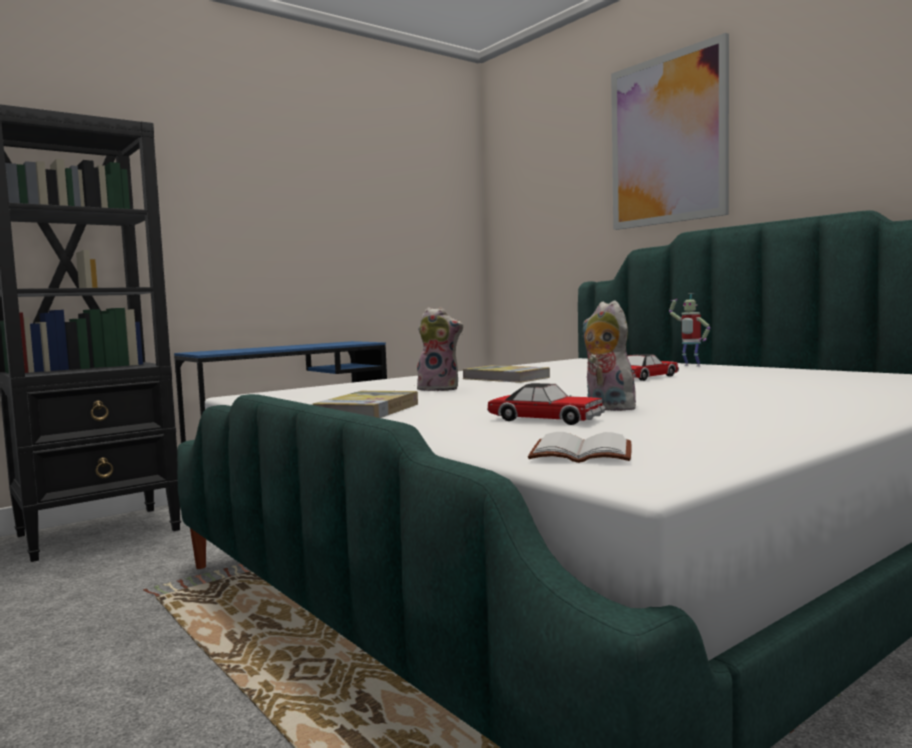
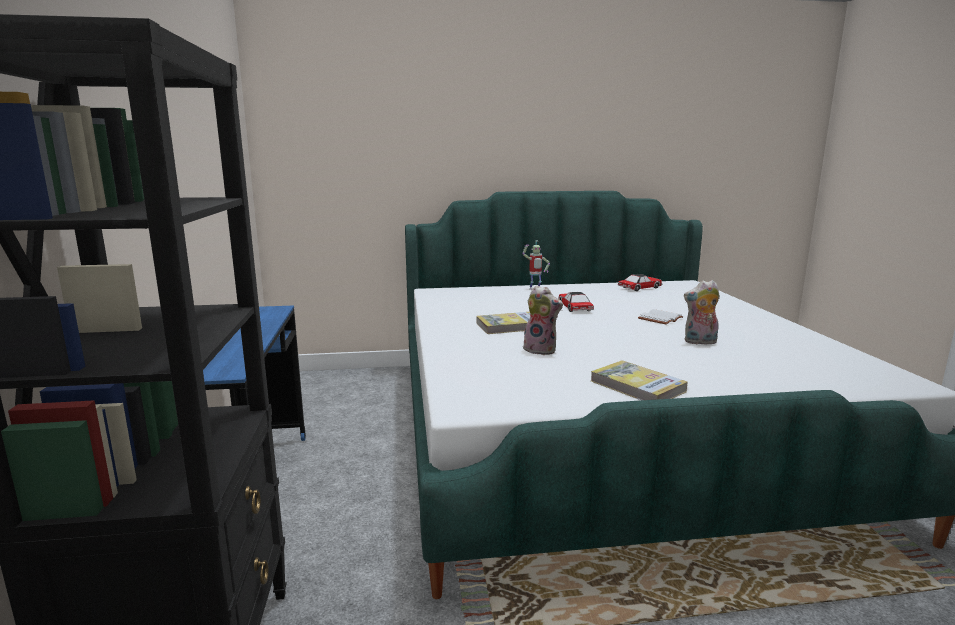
camera: 60 degrees left, 10 degrees up
(440, 389) = (541, 350): plush toy -> plush toy turned 75 degrees clockwise
(546, 419) = (730, 360): toy car -> toy car (640, 288)
(583, 453) = (844, 377): white book -> white book (659, 318)
(667, 140) = (472, 118): picture -> none

